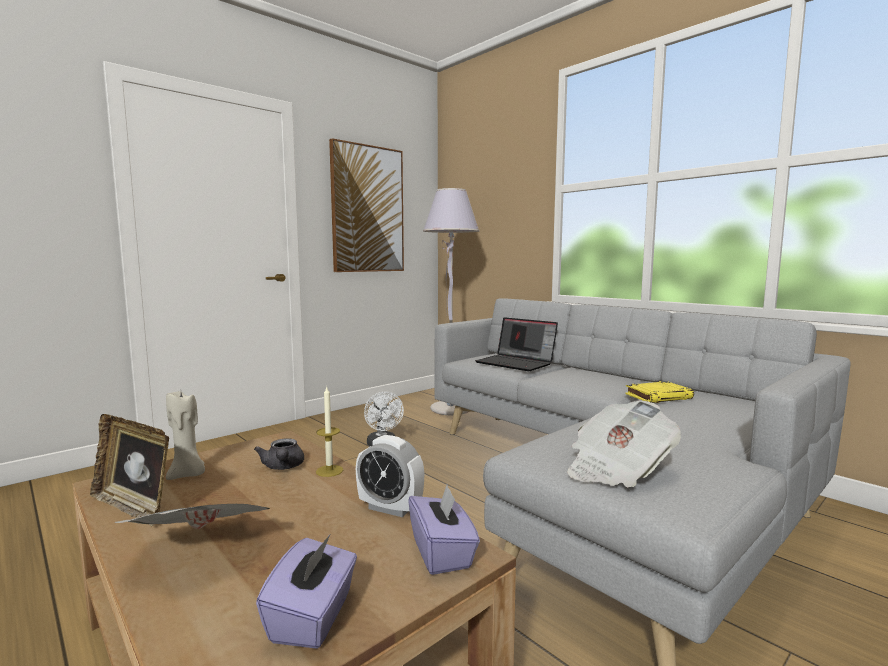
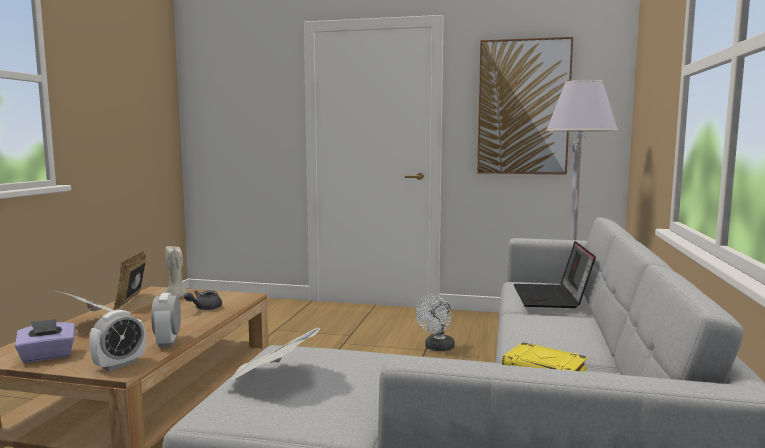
camera: 55 degrees right, 0 degrees up
(329, 471) = (209, 317): candle -> none
(442, 553) = (120, 364): purple tissue box -> alarm clock

